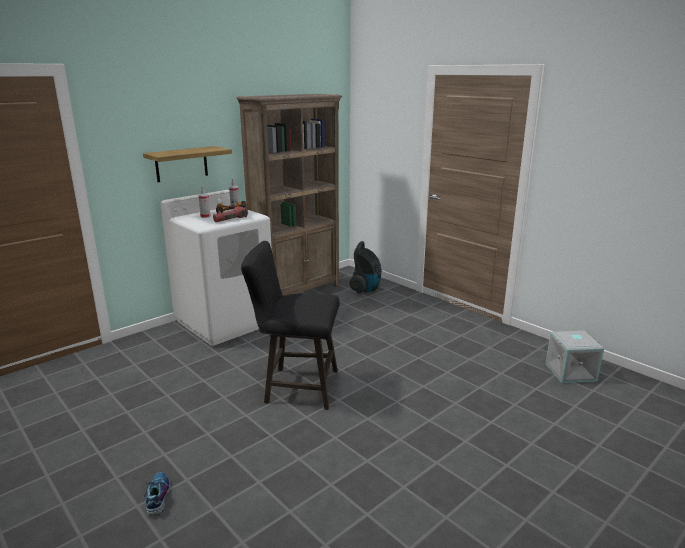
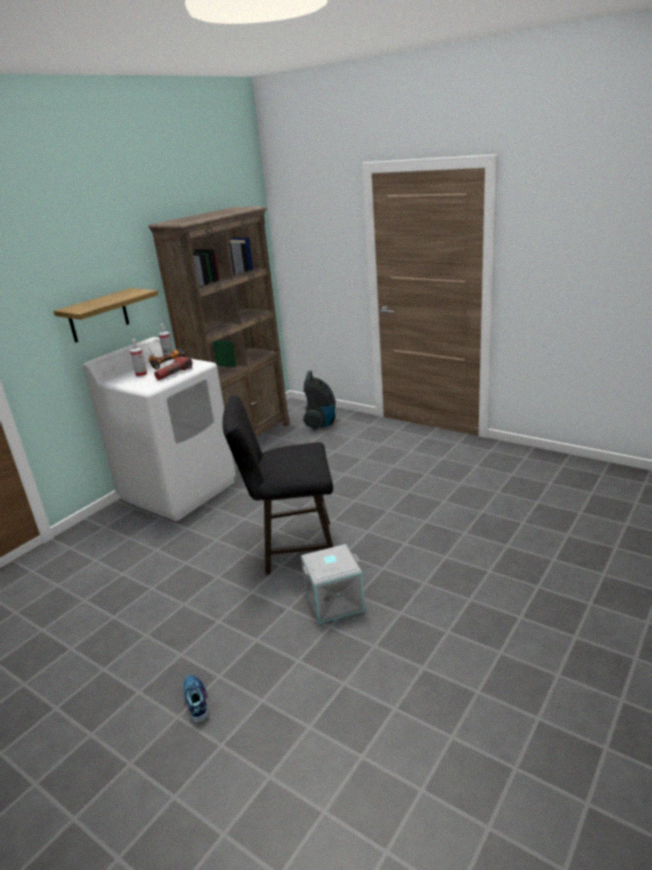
camera: 10 degrees left, 5 degrees up
(570, 371) = (564, 477): grey storage box -> grey storage box (334, 601)

